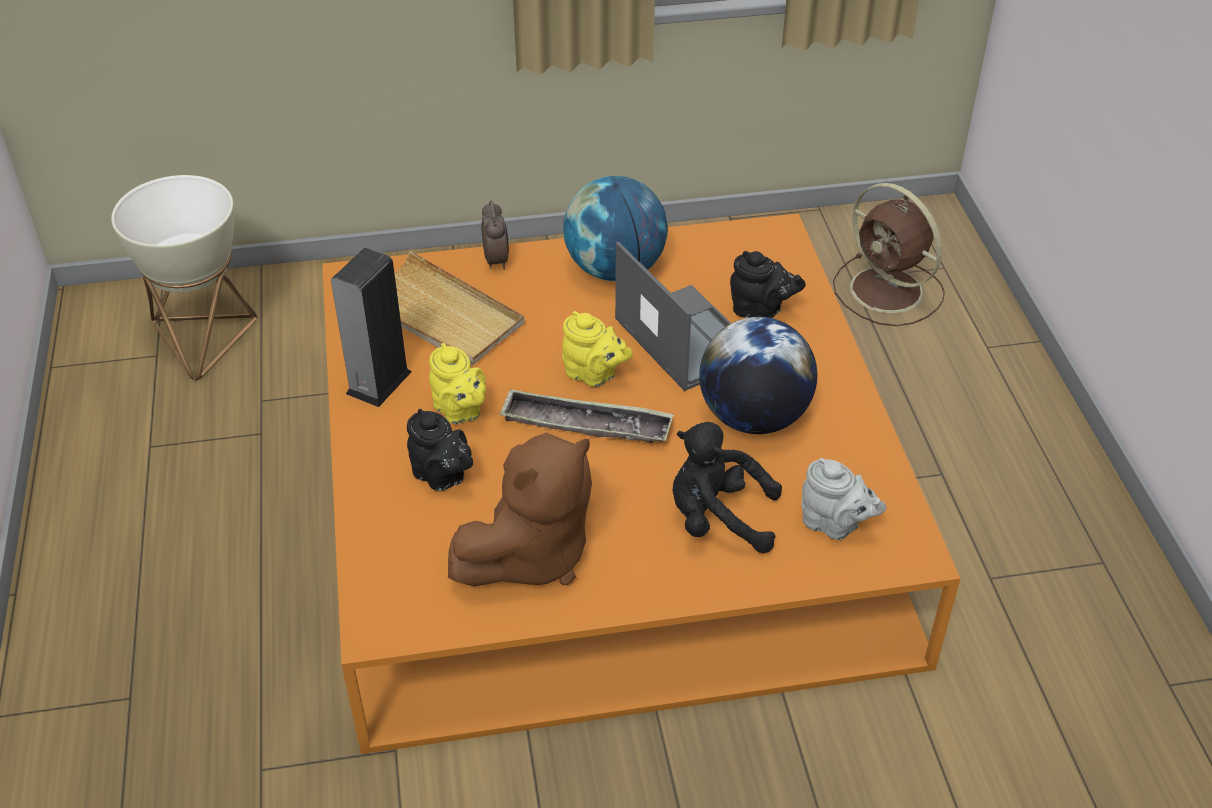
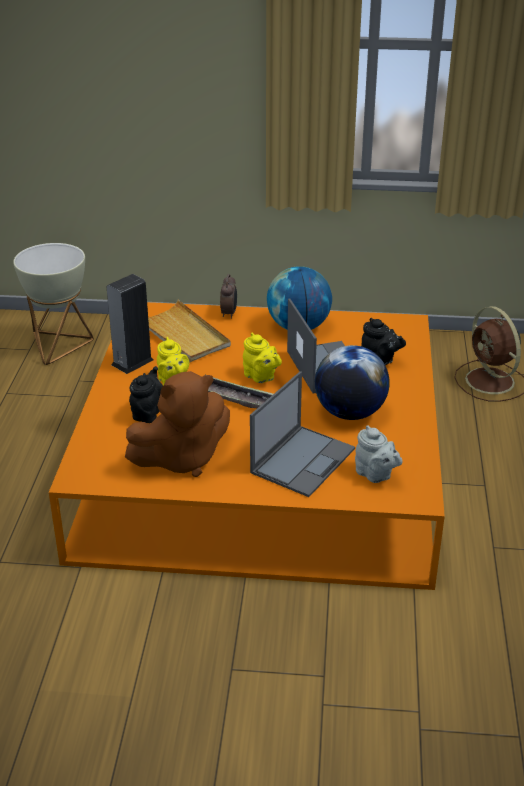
camera: 15 degrees right, 10 degrees down
(442, 477) = (147, 413): black teapot -> black teapot turned 135 degrees counterclockwise
(718, 518) = (303, 460): black plush toy -> laptop

